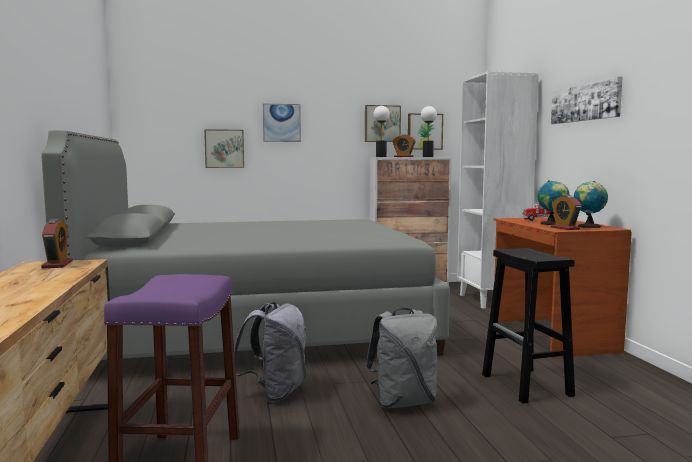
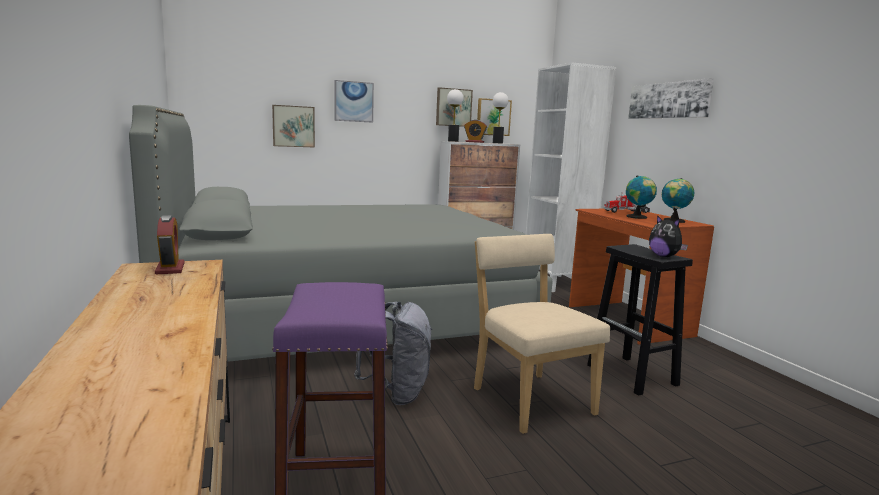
camera: 10 degrees left, 5 degrees up
(403, 402) = (529, 399): grey backpack -> beige chair
(545, 257) = (664, 256): none -> plush toy
(565, 228) = (656, 223): alarm clock -> none

